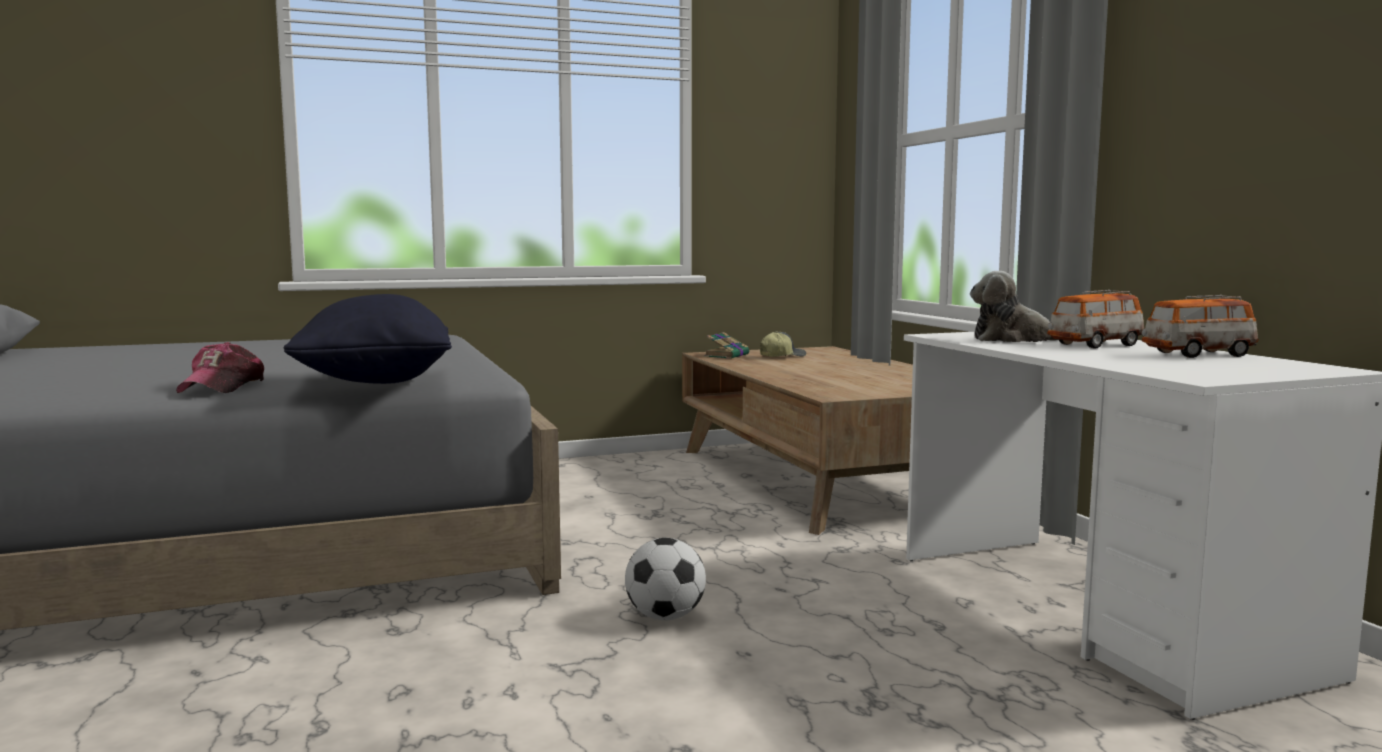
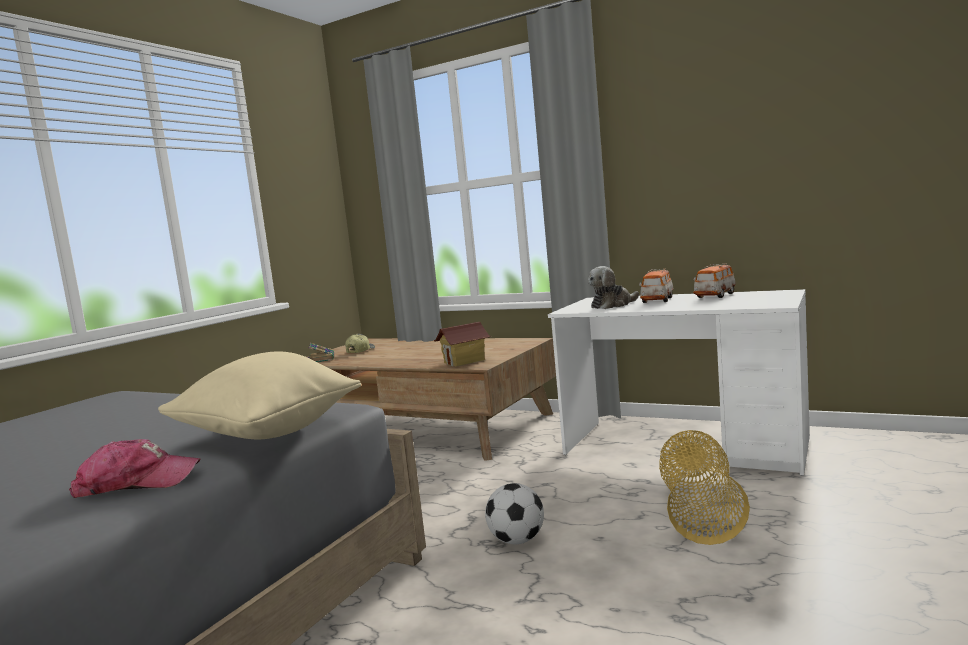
camera: 40 degrees left, 0 degrees up
(223, 387) = (136, 483): cap -> cap turned 60 degrees counterclockwise
(375, 382) = (268, 435): black pillow -> beige pillow
(831, 389) = (464, 362): none -> toy house
(919, 686) = (700, 512): none -> basket

